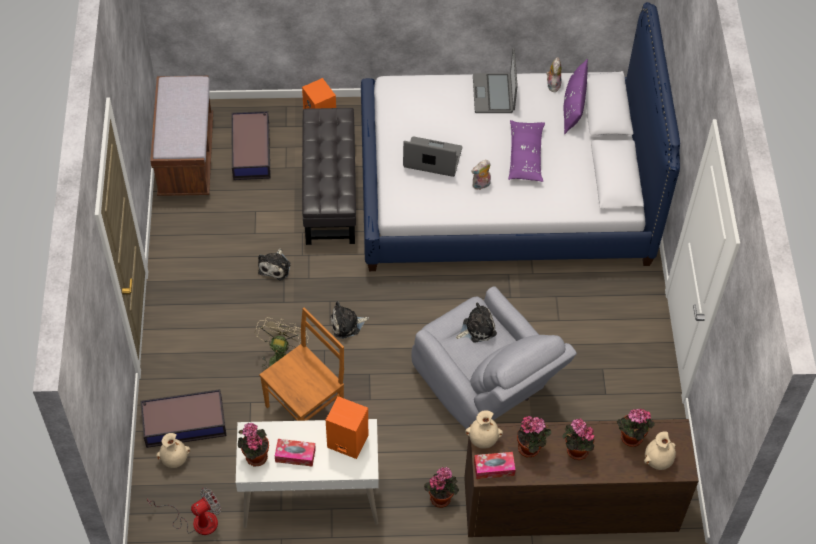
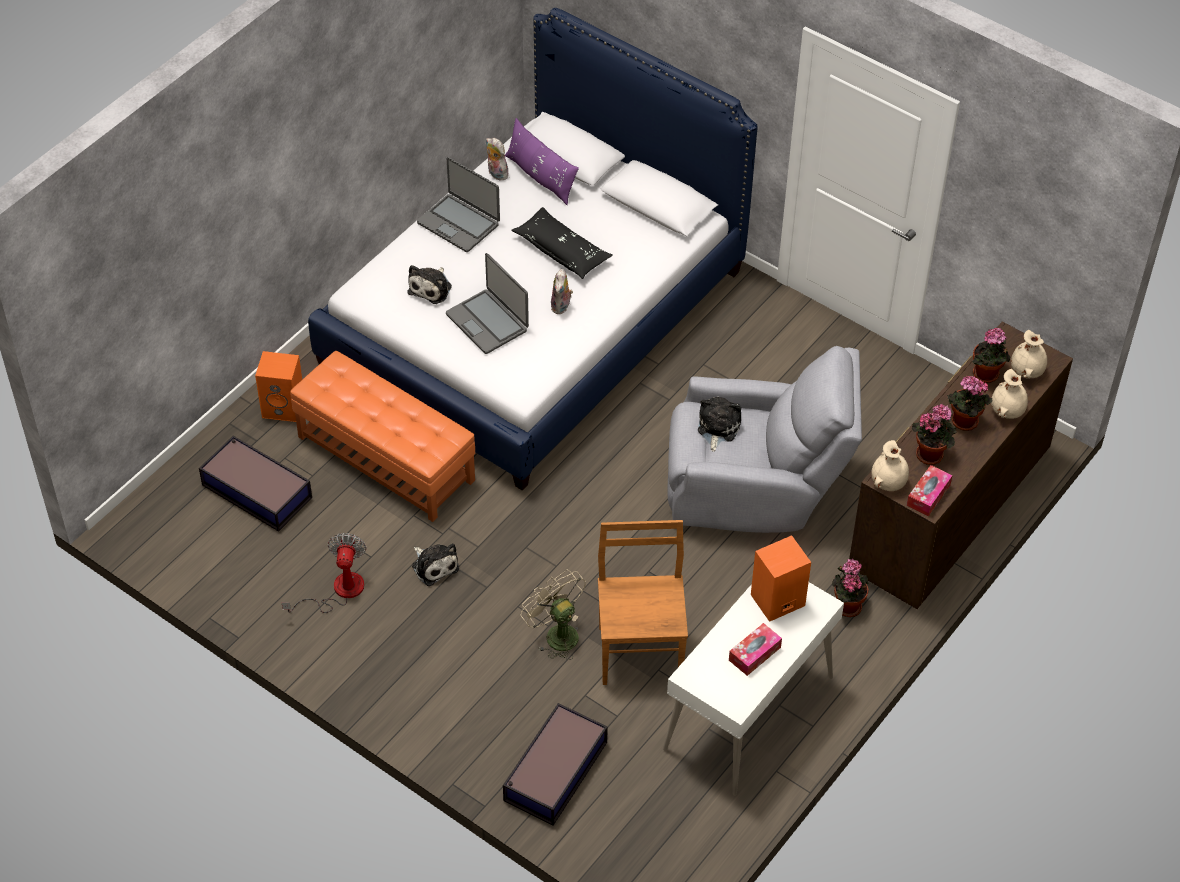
camera: 50 degrees left, 5 degrees down
(174, 459) = (593, 808): beige vase -> beige vase (1007, 411)
(186, 157) = (200, 554): brown bench -> none
(196, 521) = (688, 834): fan -> fan (338, 591)
(255, 455) = (723, 688): potted plant -> none
(330, 192) = (386, 458): black ottoman -> orange ottoman
(347, 324) = (570, 551): plush toy -> plush toy (431, 288)
(432, 158) = (488, 322): laptop -> laptop turned 90 degrees counterclockwise
(525, 156) = (562, 250): purple pillow -> black pillow

